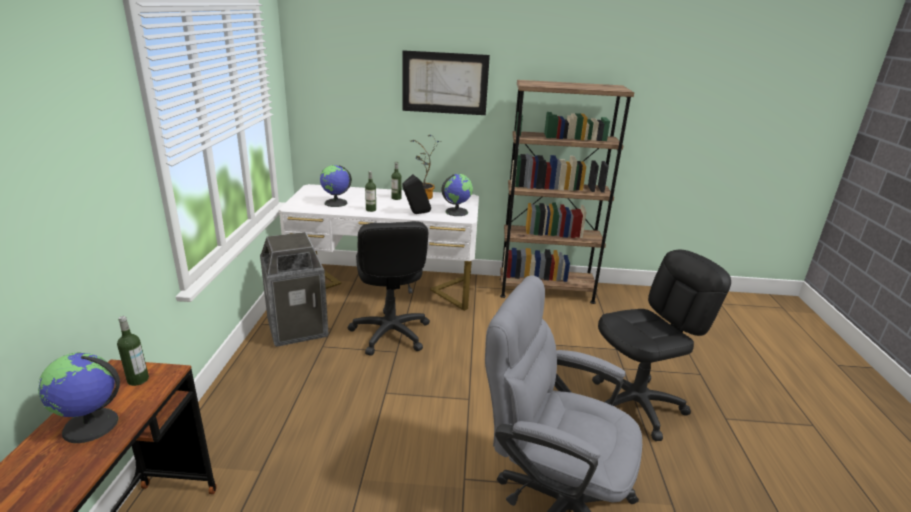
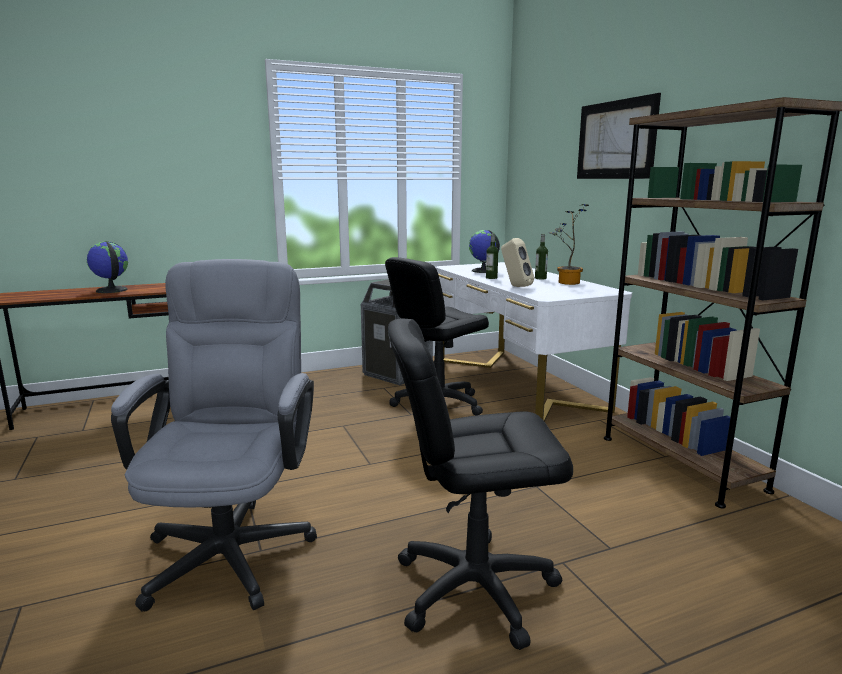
camera: 65 degrees right, 10 degrees down
(138, 379) = (159, 287): bottle -> none
(416, 214) = (515, 286): black speaker -> beige speaker
(456, 212) = (556, 293): globe -> none
(636, 405) = (474, 587): black office chair -> black office chair turned 135 degrees clockwise

